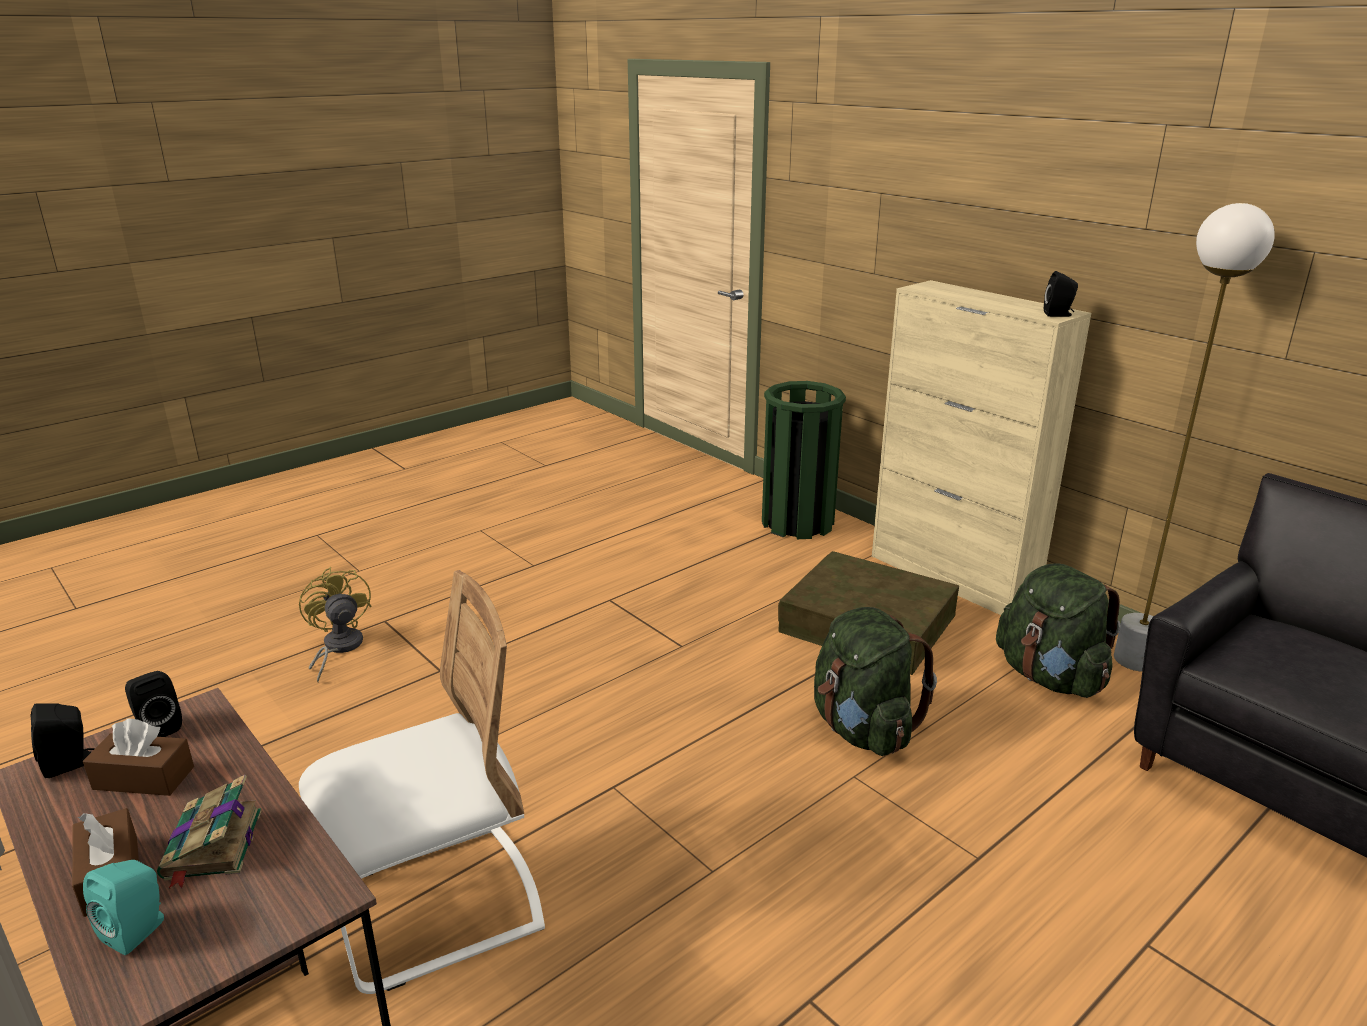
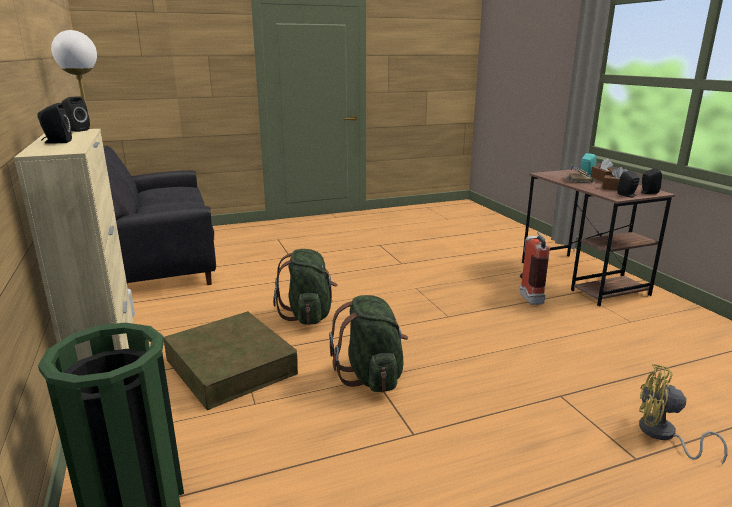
camera: 160 degrees left, 5 degrees down
(338, 648) = (663, 435): yellow fan -> yellow fan turned 120 degrees clockwise
(434, 906) = (528, 296): white chair -> fire extinguisher
(979, 296) = (56, 142): none -> black speaker
(1050, 677) = (180, 318): green backpack -> green backpack (372, 376)

